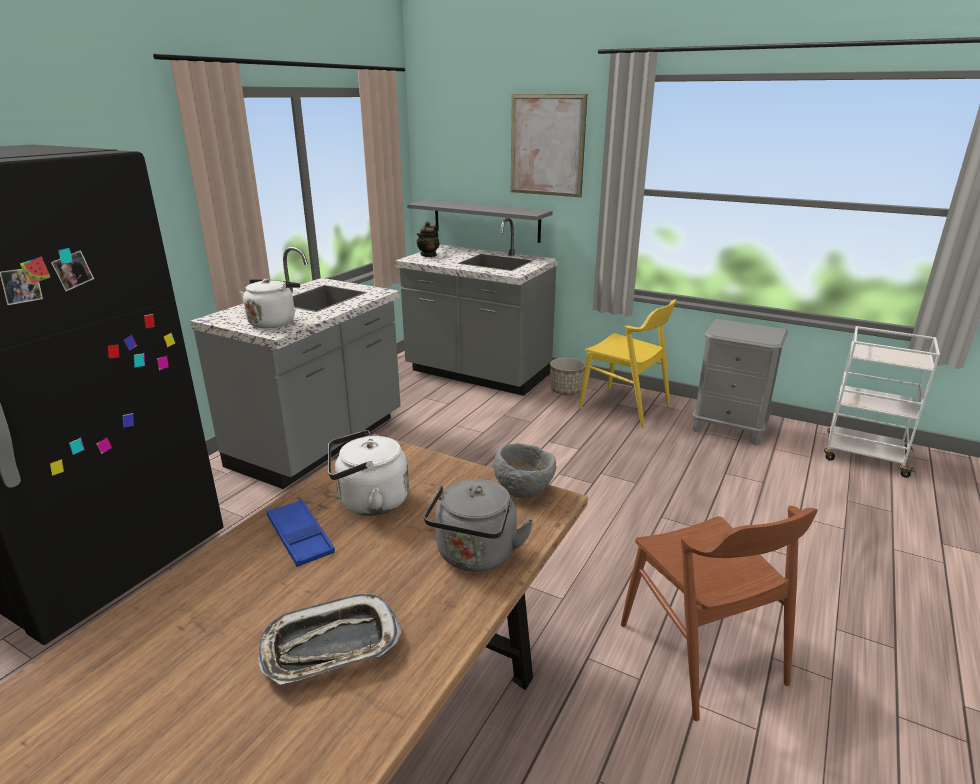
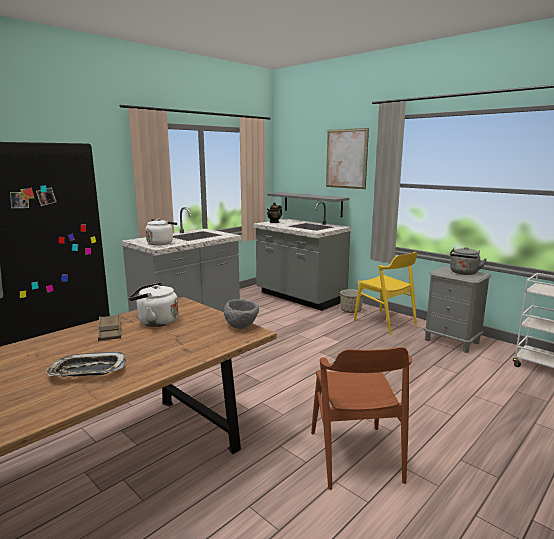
camera: 15 degrees right, 10 degrees down
(300, 537) = (110, 331): blue tray -> brown tray
(475, 556) = (190, 348): grey kettle -> grey kettle (463, 273)

